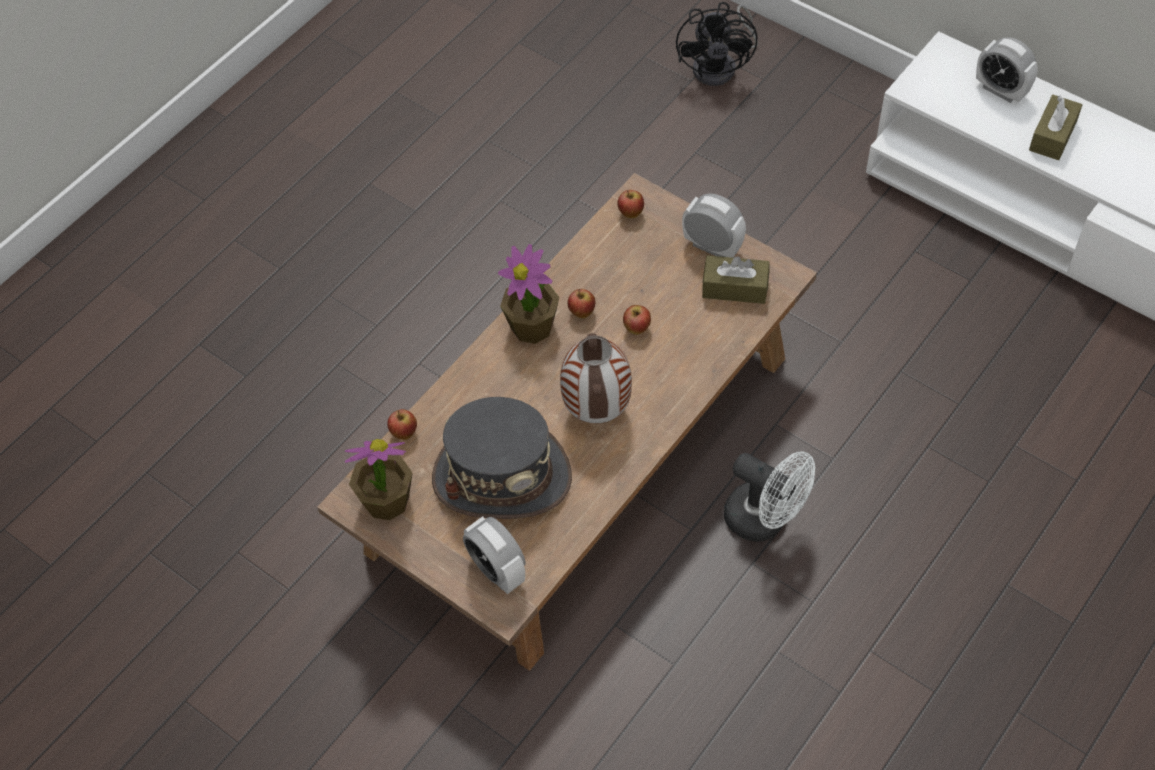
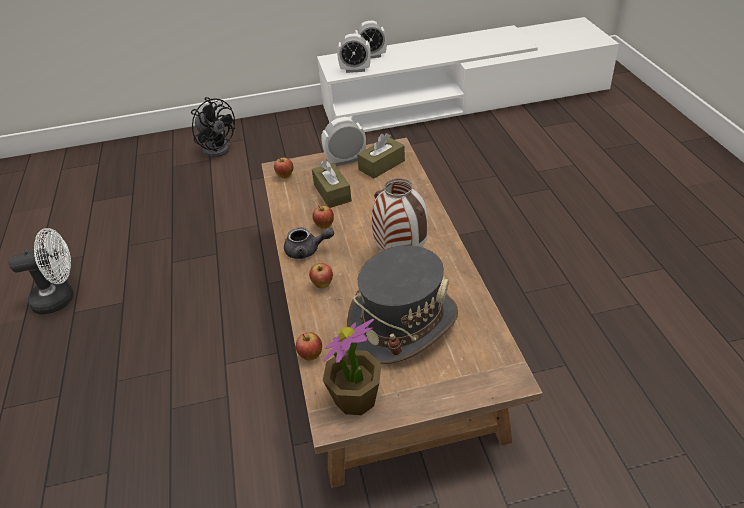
camera: 50 degrees left, 15 degrees down
(497, 570) = (476, 366): alarm clock -> alarm clock (355, 70)
(532, 326) = (307, 250): potted plant -> grey teapot
(637, 329) = (363, 211): apple -> apple (322, 285)
(765, 520) = (500, 273): white fan -> white fan (61, 298)
(1052, 136) = (413, 55): brown tissue box -> brown tissue box (332, 193)

